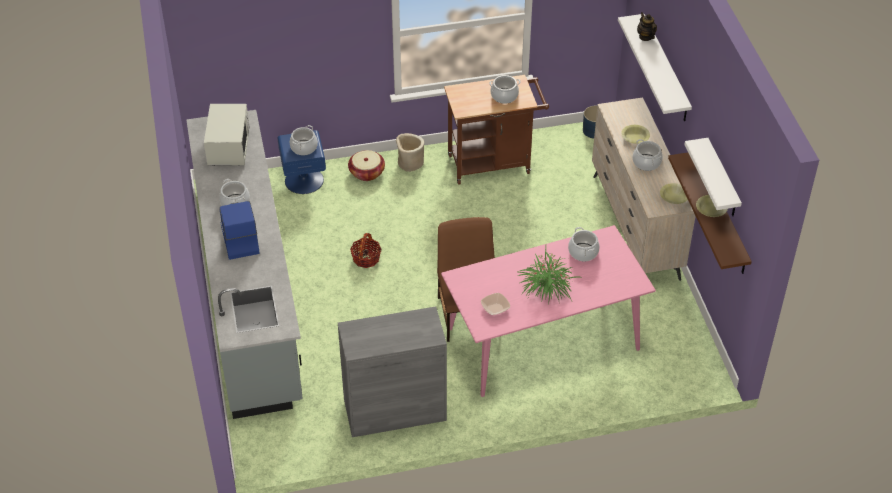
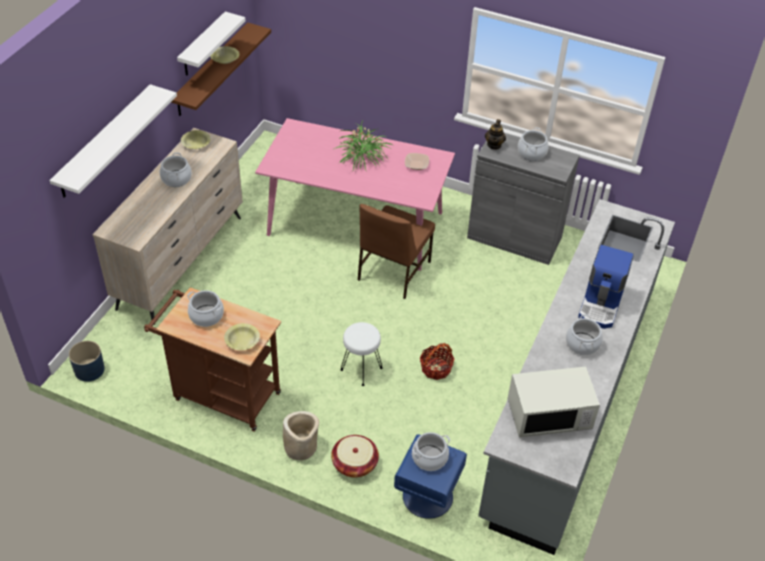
camera: 145 degrees left, 0 degrees up
(228, 147) = (549, 415): white microwave -> white microwave turned 135 degrees counterclockwise
(419, 228) = (361, 369): none -> white stool
(583, 252) = (305, 166): cooking pot -> cooking pot (532, 153)
(635, 138) = (154, 203): yellow bowl -> yellow bowl (242, 341)
(645, 37) = (87, 157): teapot -> teapot (494, 145)

